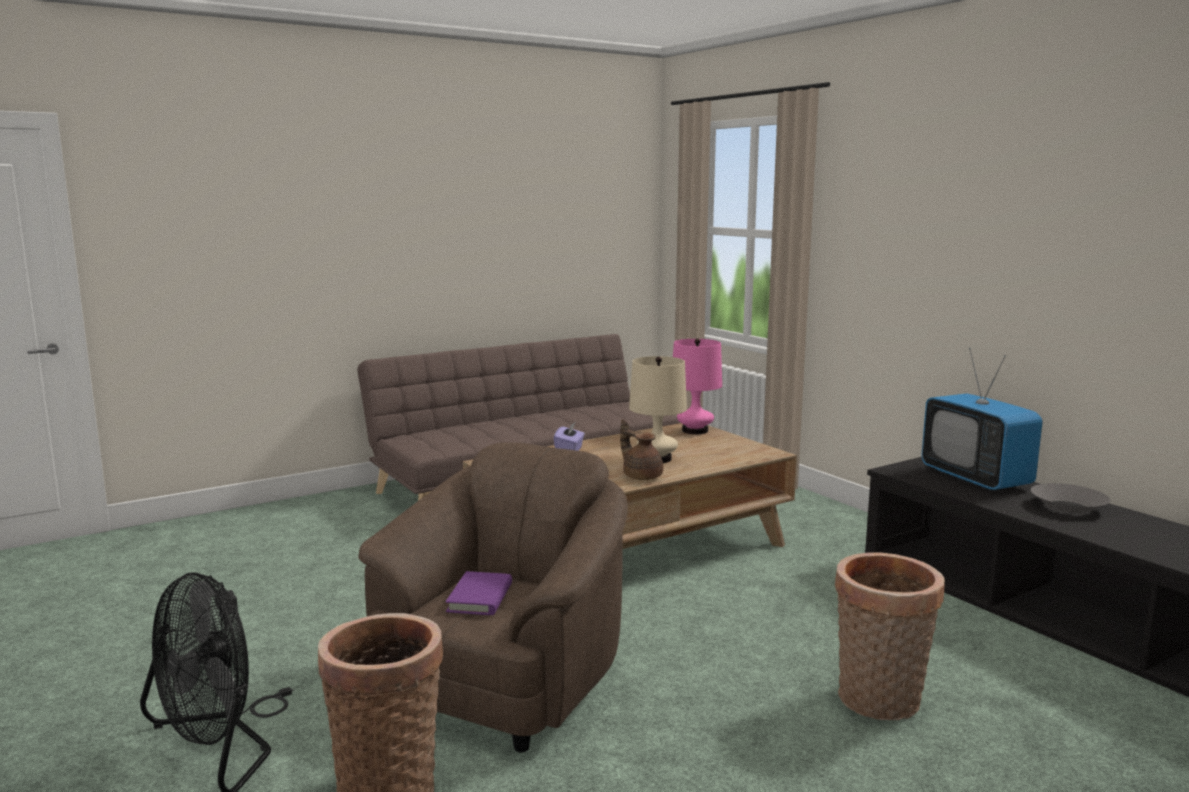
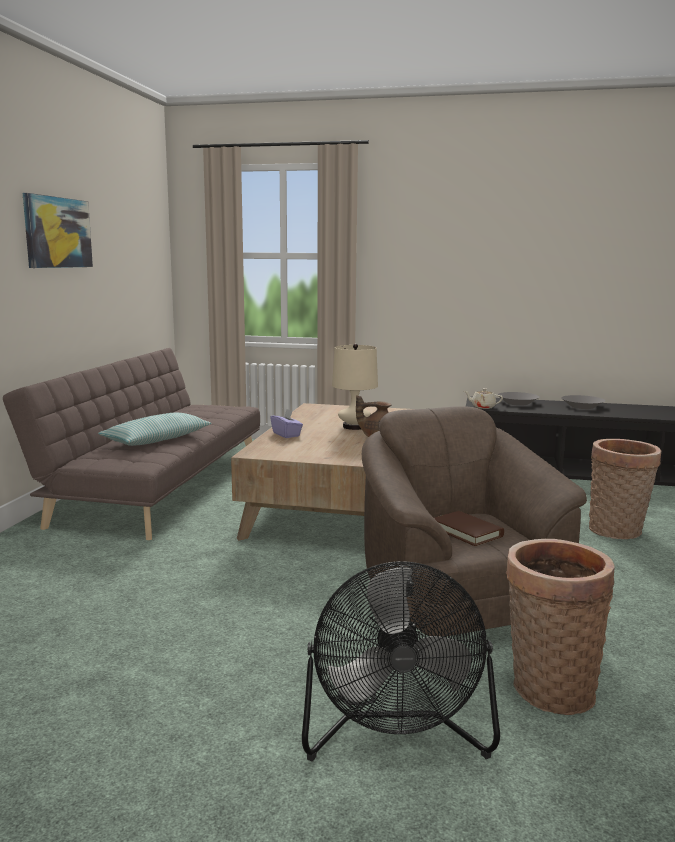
camera: 45 degrees left, 0 degrees up
(455, 213) = (57, 232): none -> picture
(480, 598) = (467, 532): purple book -> brown book
(490, 431) = (157, 439): none -> pillow
(695, 430) = (323, 408): pink table lamp -> none
(902, 472) = (482, 407): none -> beige teapot
(975, 478) = (517, 403): television -> grey bowl

